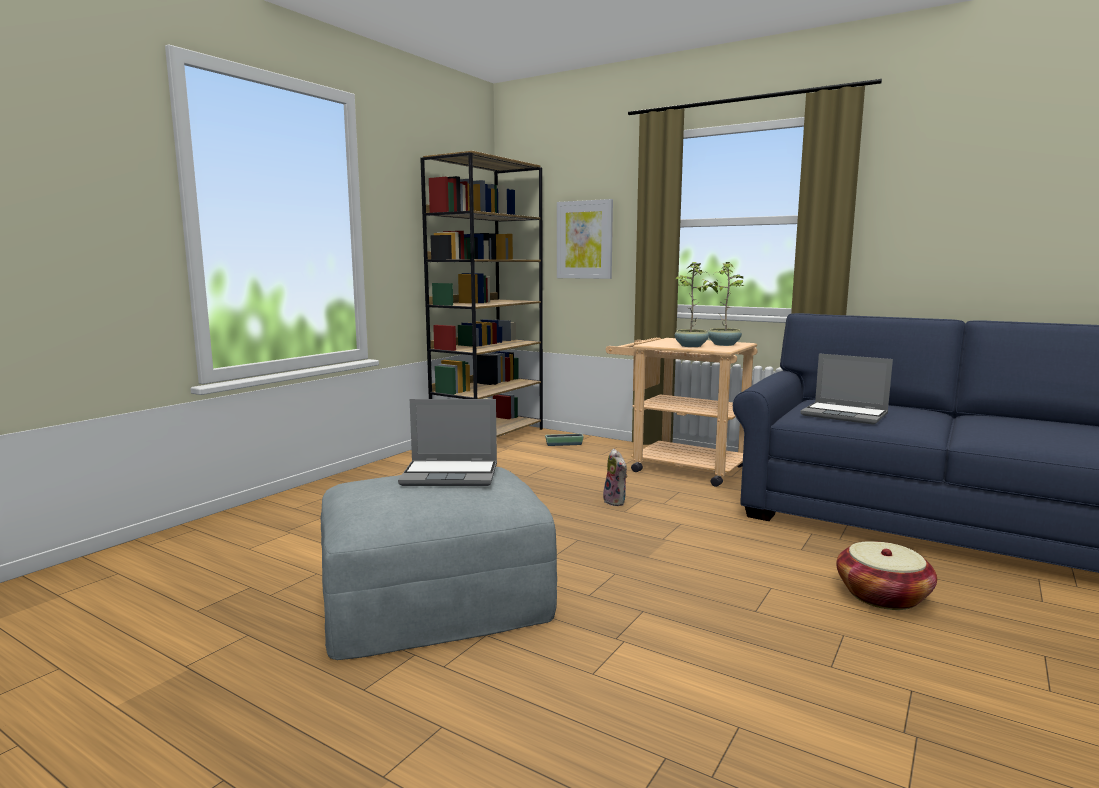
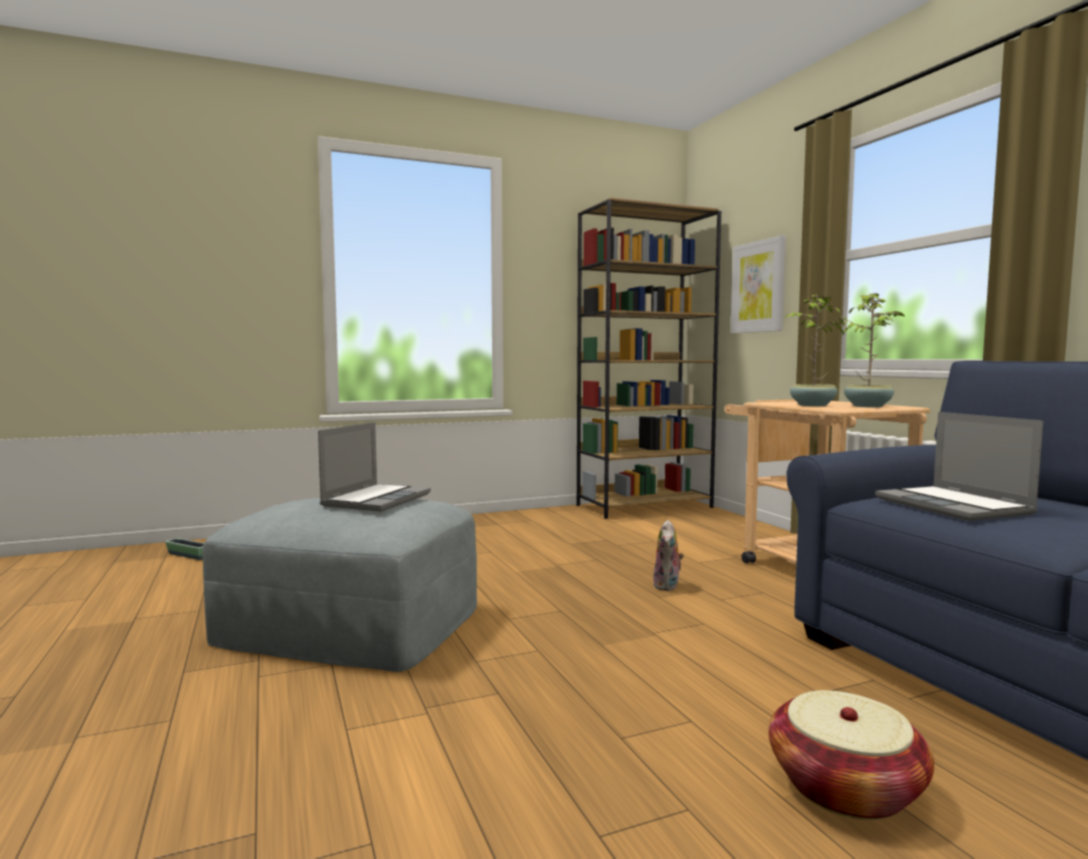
camera: 35 degrees right, 5 degrees down
(451, 475) = (376, 499): laptop -> laptop turned 105 degrees counterclockwise
(564, 444) = (710, 524): planter -> planter (188, 555)

